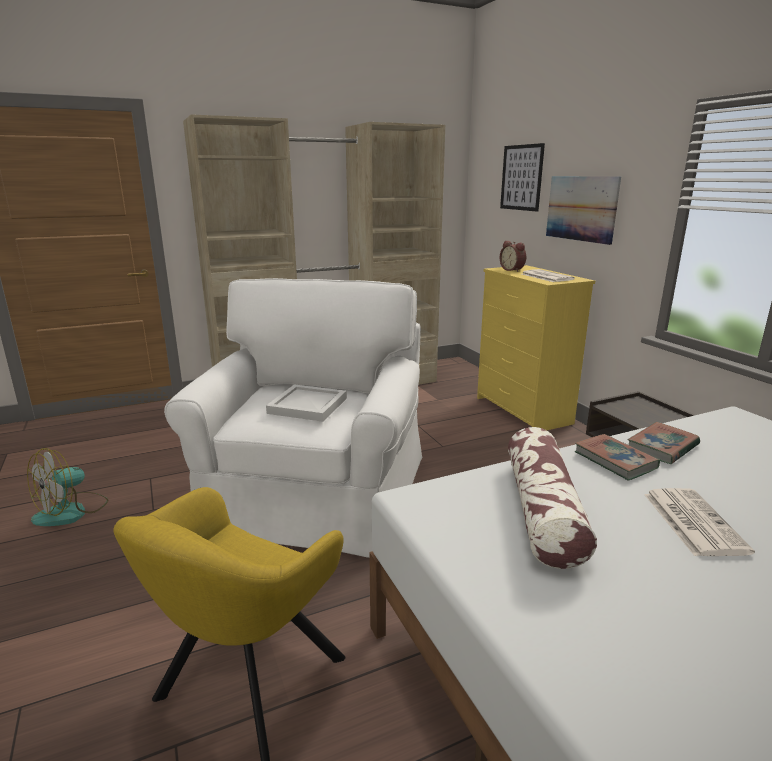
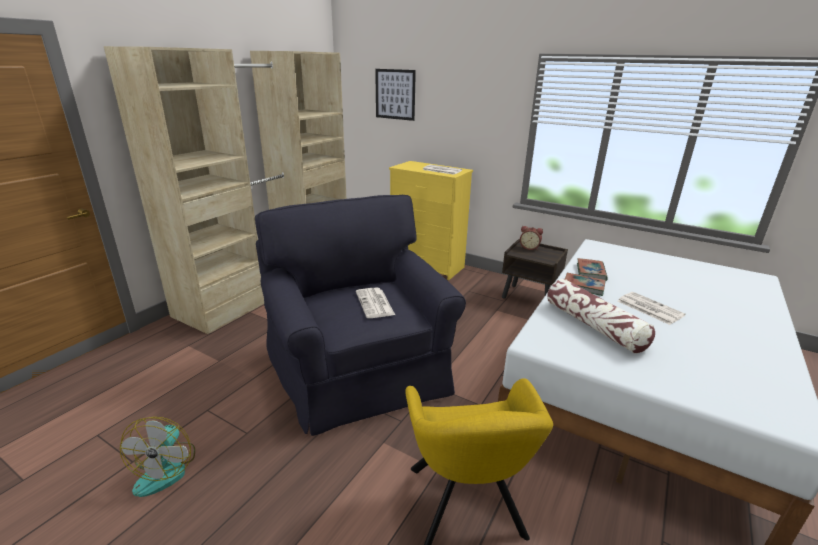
camera: 35 degrees left, 5 degrees up
(308, 406) = (375, 303): white tray -> newspaper
(313, 494) = (360, 370): white armchair -> black armchair
(513, 270) = (410, 166): alarm clock -> alarm clock (529, 247)
(581, 208) = (453, 119): picture -> none

